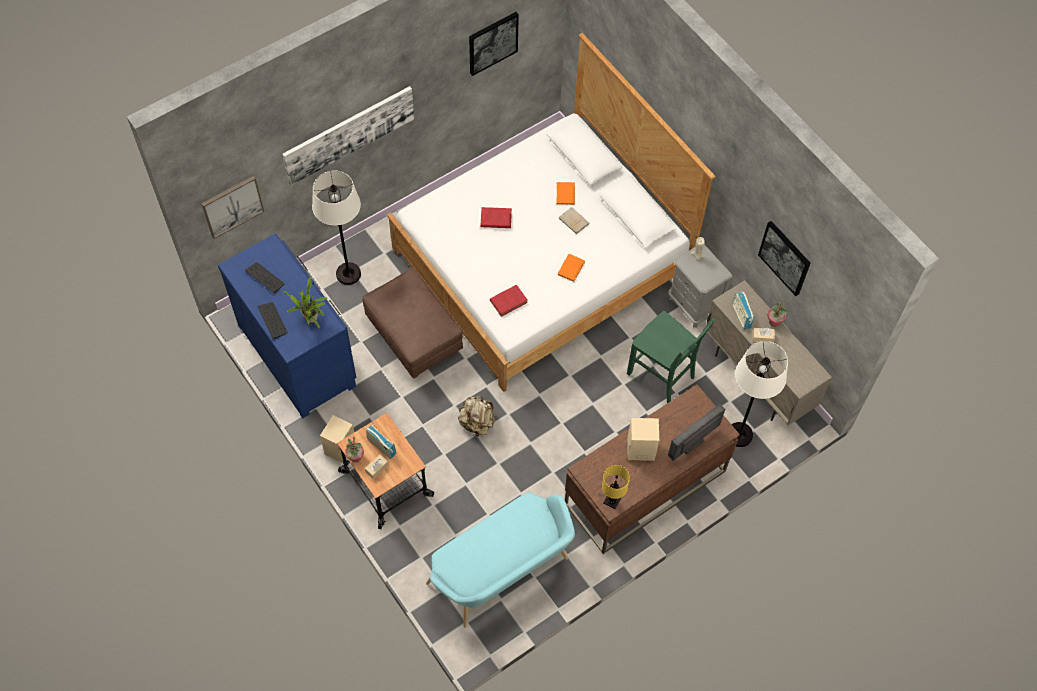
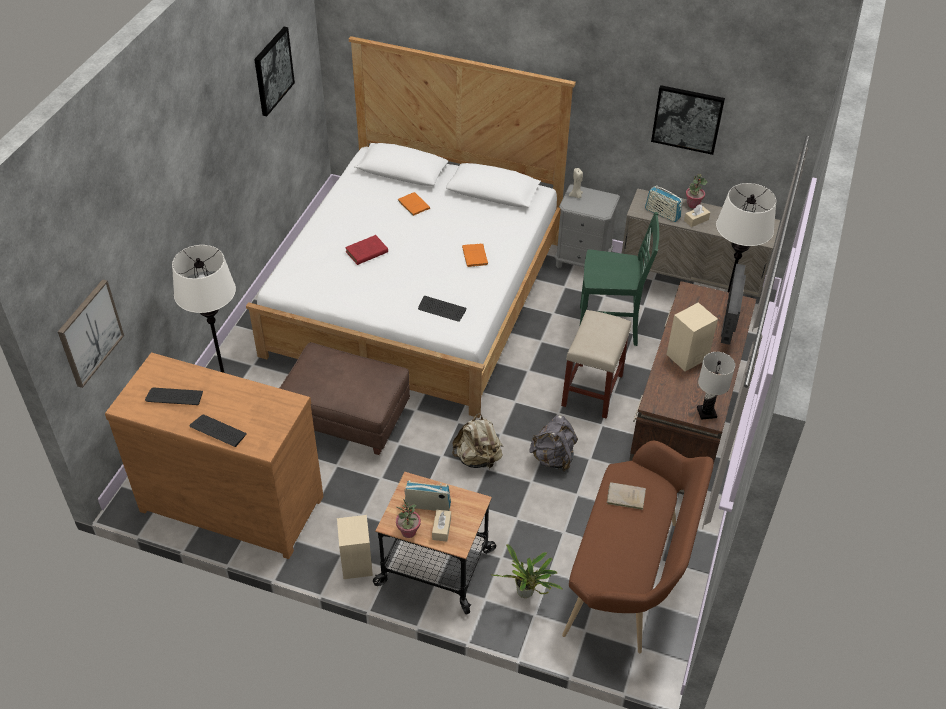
camera: 35 degrees left, 15 degrees down
(298, 354) = (233, 500): blue dresser -> brown dresser
(311, 320) = (263, 408): potted plant -> potted plant (526, 594)
(349, 134) = (179, 207): picture -> none
(503, 574) = (630, 578): turquoise bench -> brown bench
(509, 301) = (442, 309): red book -> keyboard
(528, 455) = (553, 458): none -> grey backpack
(573, 220) = (440, 221): beige book -> beige book (624, 497)
(603, 419) = (592, 389): none -> beige stool
(612, 501) = (707, 412): yellow table lamp -> white table lamp

